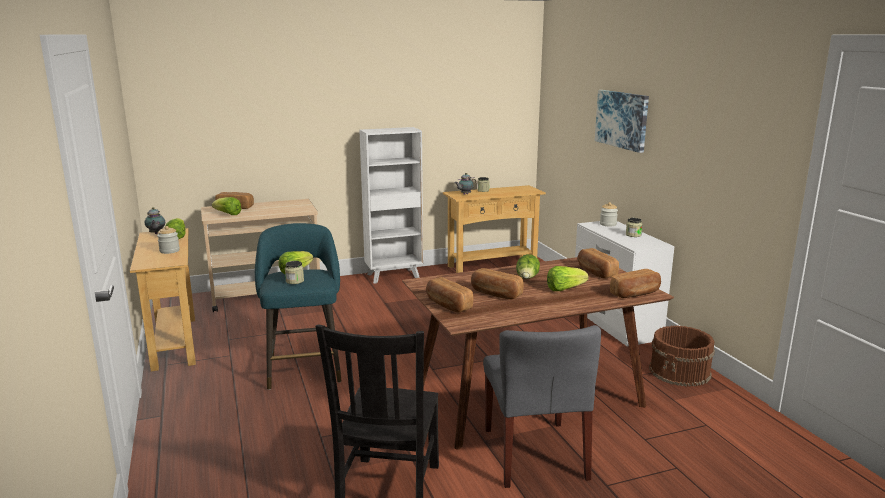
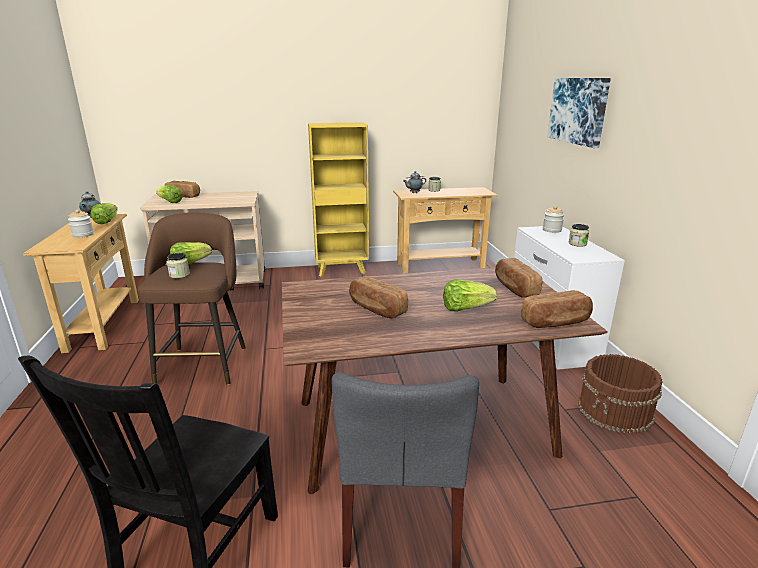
camera: 10 degrees right, 5 degrees up
(304, 367) = (204, 363): turquoise stool -> brown stool
(394, 276) = (342, 270): white bookcase -> yellow bookcase
(447, 305) = (309, 320): bread -> none
(527, 278) = (426, 291): lettuce -> none

